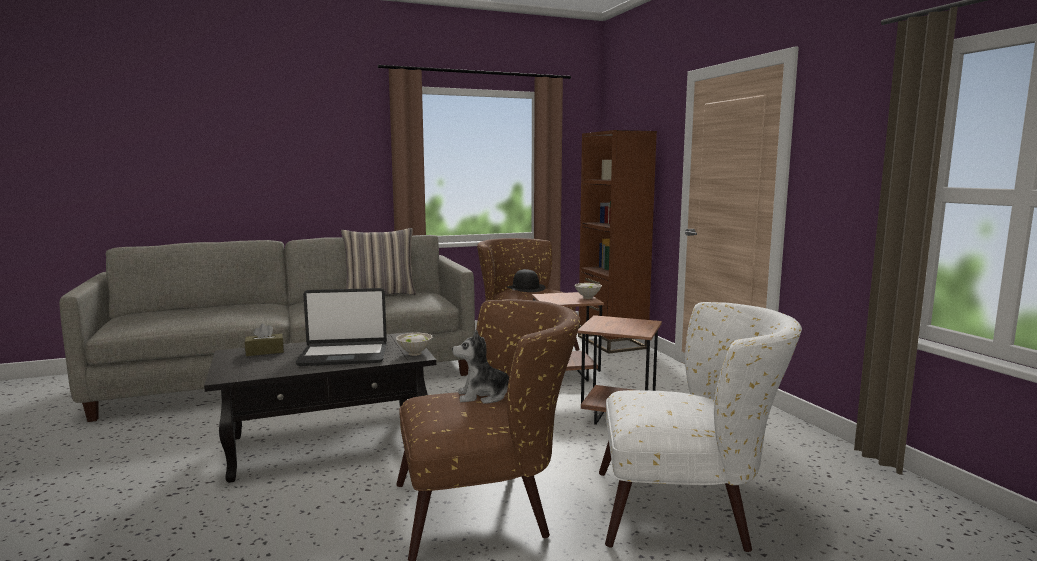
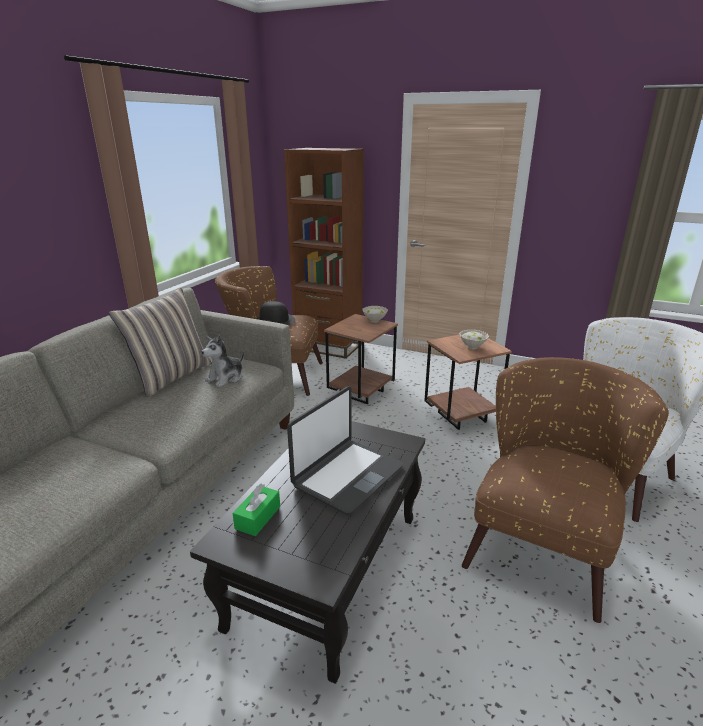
camera: 45 degrees left, 15 degrees up
(265, 352) = (258, 517): brown tissue box -> green tissue box
(414, 353) = (393, 440): white bowl -> white bowl (472, 347)
(483, 396) = (548, 459): plush toy -> plush toy (226, 378)

